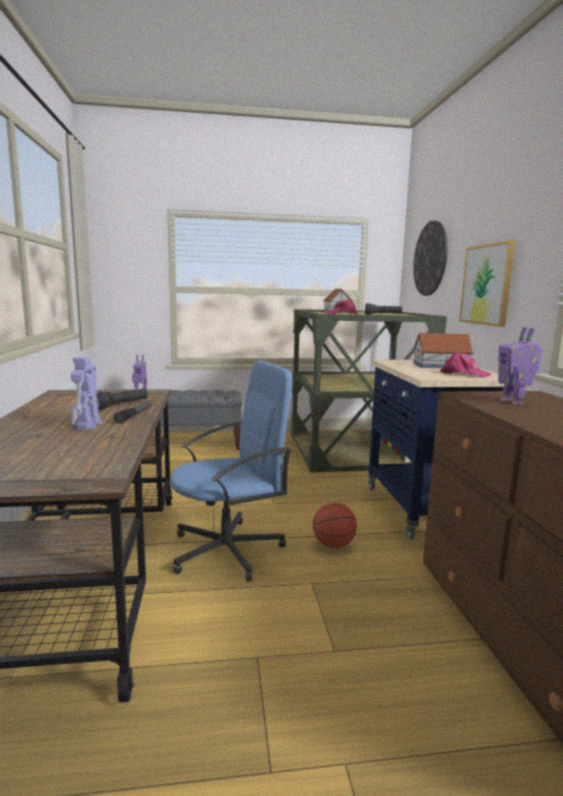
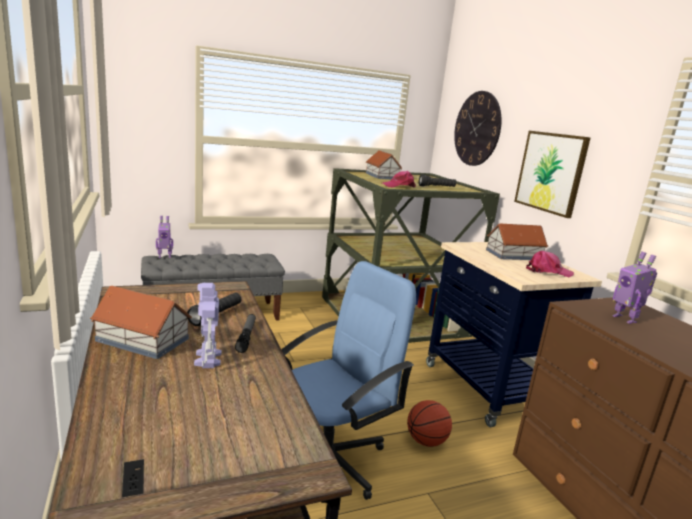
camera: 15 degrees left, 5 degrees up
(48, 414) = (142, 339): none -> toy house

